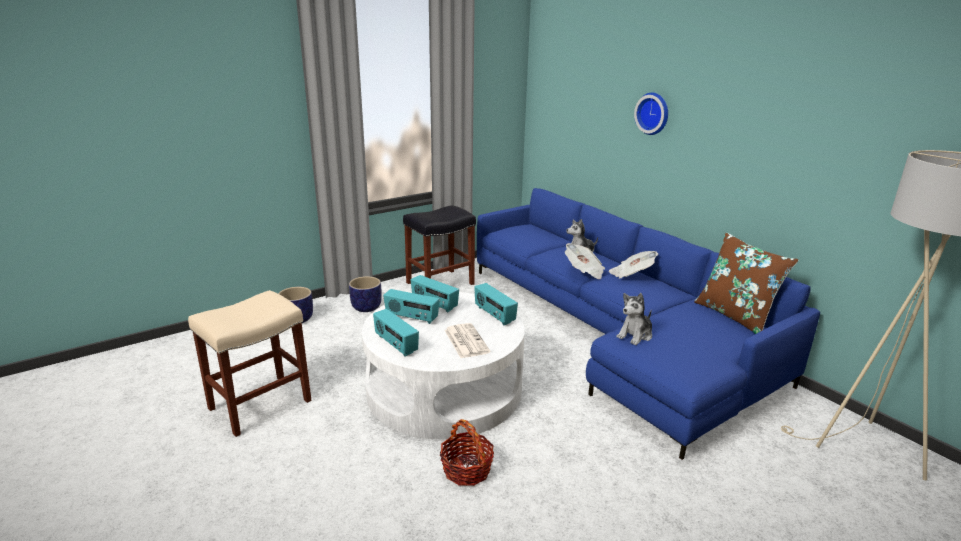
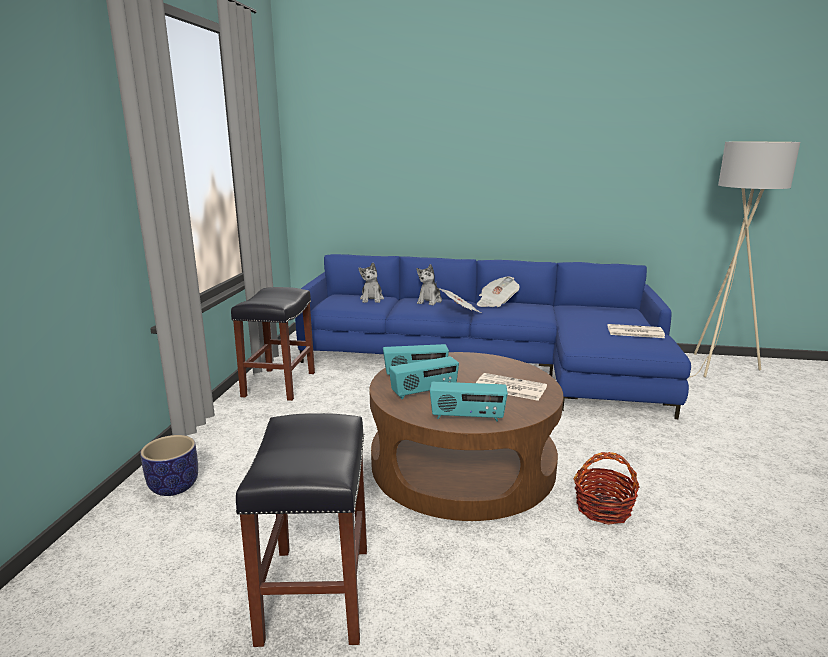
camera: 45 degrees left, 5 degrees down
(261, 404) = (315, 591): beige stool -> black stool
(366, 307) = (241, 437): planter -> none
(444, 388) = (462, 463): white coffee table -> brown coffee table
(494, 315) = (480, 362): radio -> none
(635, 335) = (586, 337): plush toy -> plush toy (372, 299)
(653, 113) = (463, 153): wall clock -> none
(690, 350) = (634, 332): none -> newspaper
(735, 316) = (600, 307): brown pillow -> none

